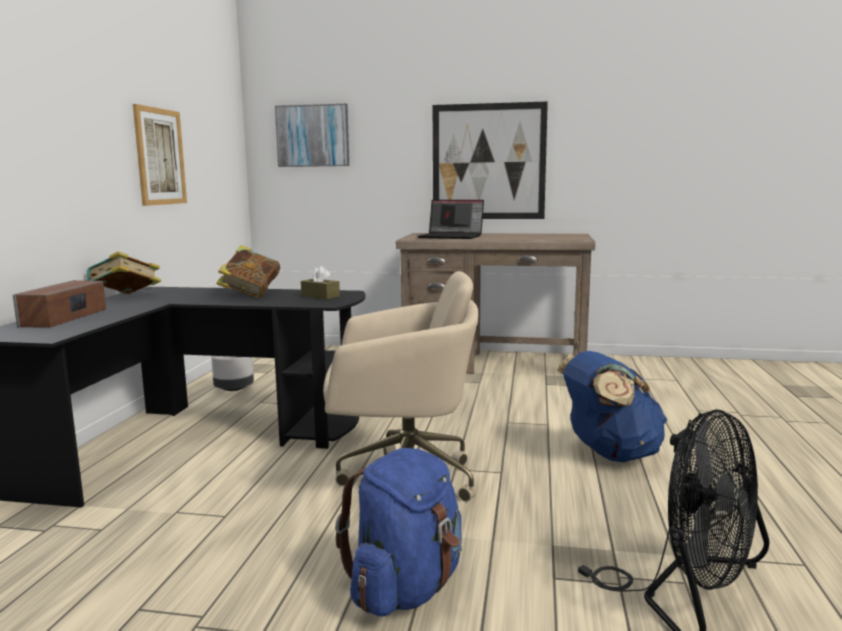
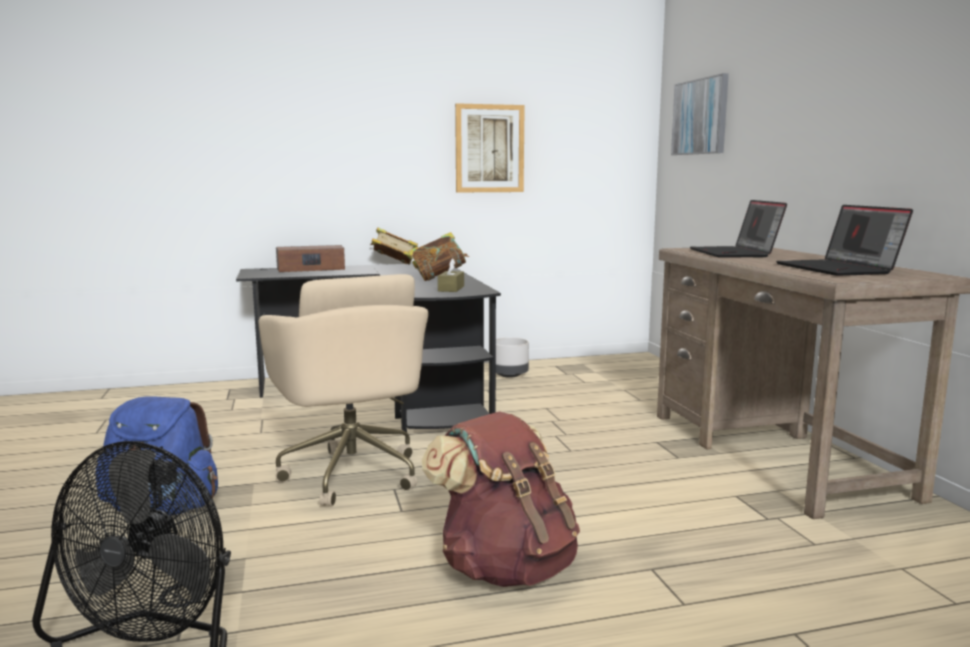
camera: 65 degrees right, 0 degrees up
(488, 162) = (855, 144): picture -> none
(544, 236) = (839, 269): none -> laptop
(609, 454) = (505, 567): blue backpack -> brown backpack

